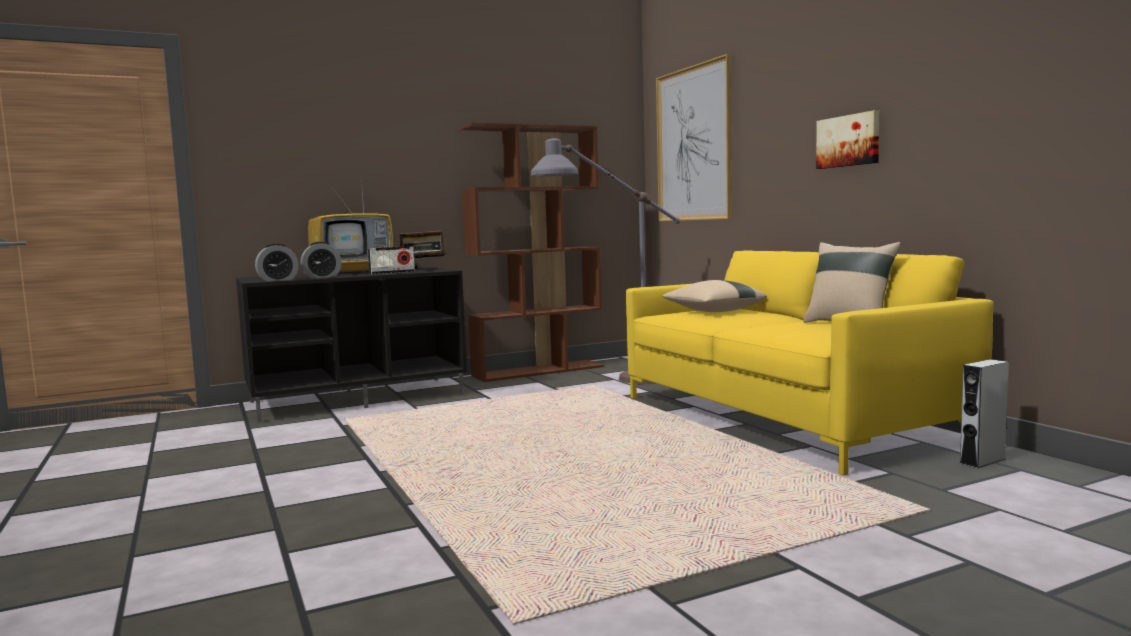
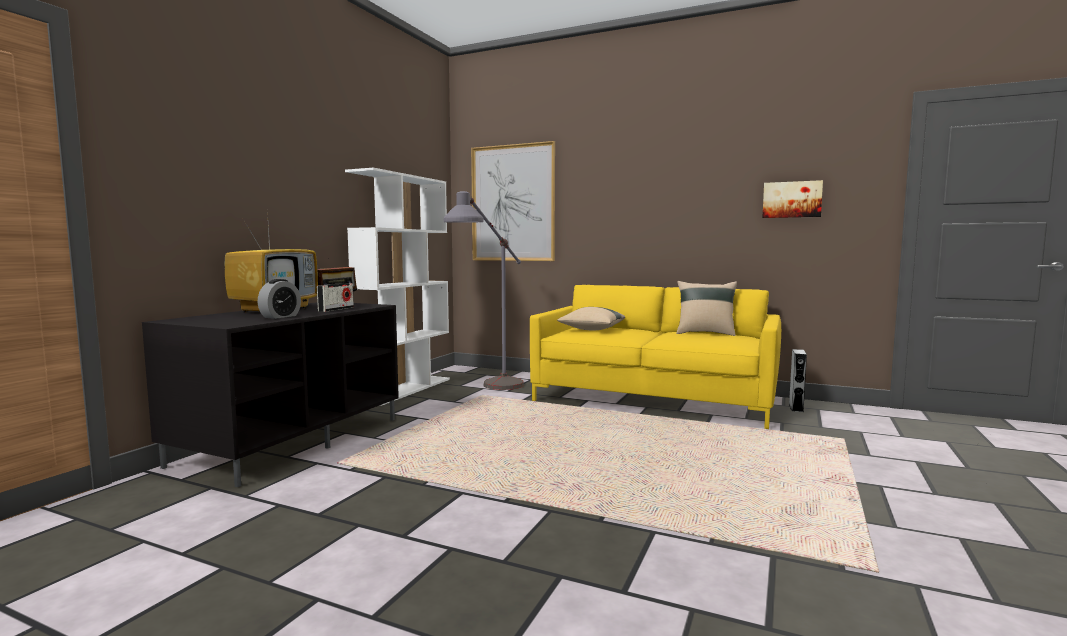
camera: 40 degrees left, 0 degrees up
(278, 280) = (249, 322): alarm clock -> none
(538, 371) = (405, 389): brown bookcase -> white bookcase
(848, 141) = (667, 214): picture -> picture (792, 199)

